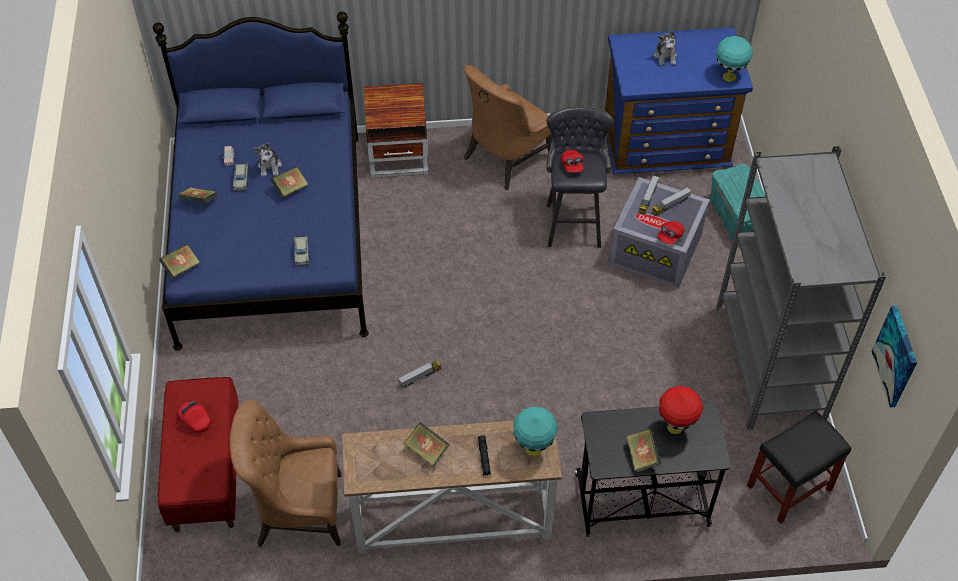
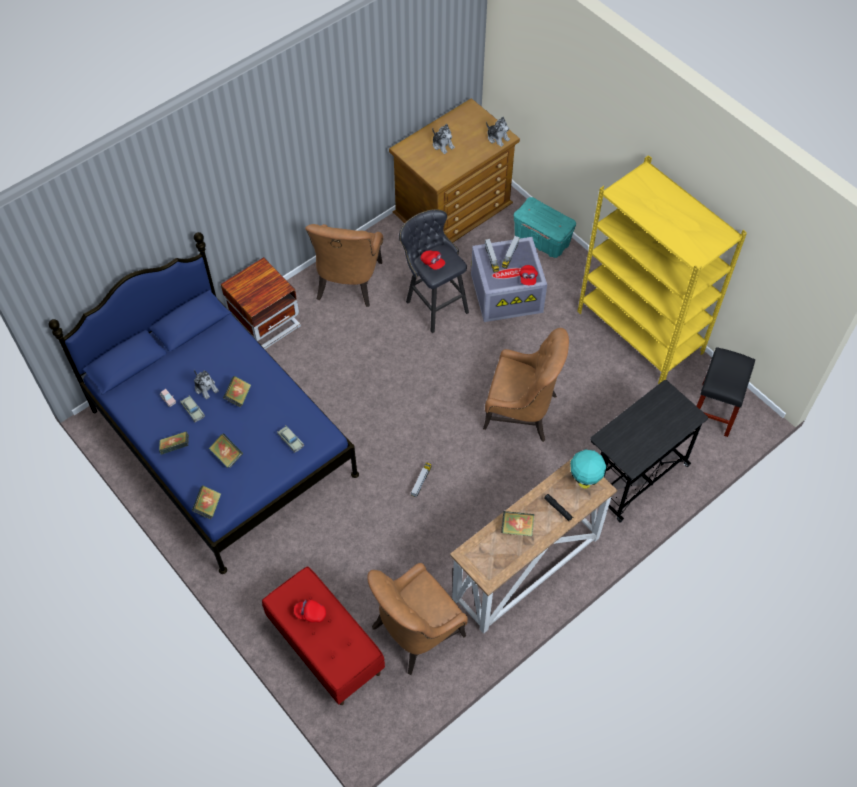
camera: 35 degrees left, 5 degrees up
(575, 369) = (521, 411): none -> brown chair
(642, 456) = (650, 444): book -> book (227, 455)
(666, 145) = (453, 210): blue dresser -> brown dresser
(676, 427) = (655, 411): red table lamp -> none
(729, 76) = (497, 138): turquoise table lamp -> plush toy
(769, 363) = (640, 332): grey bookcase -> yellow bookcase
(896, 356) = (778, 283): picture -> none

